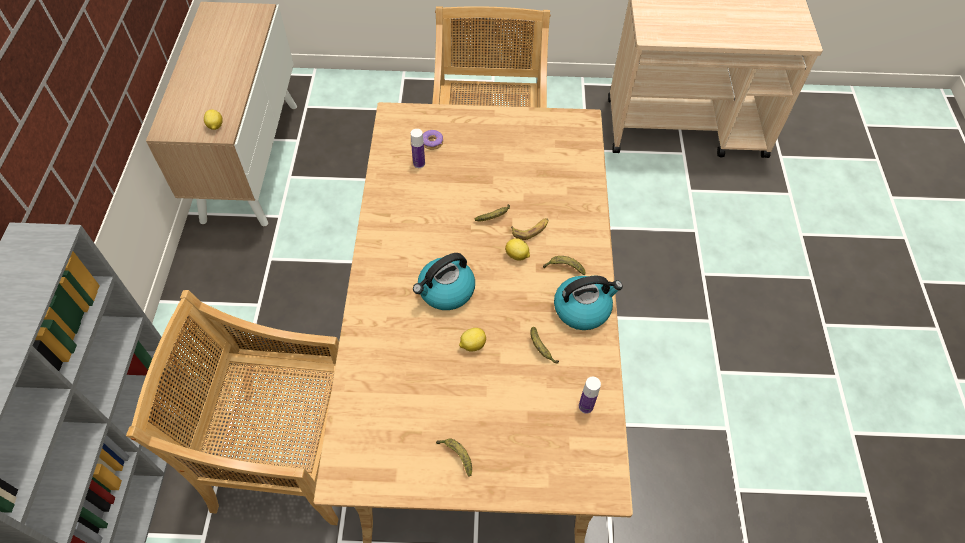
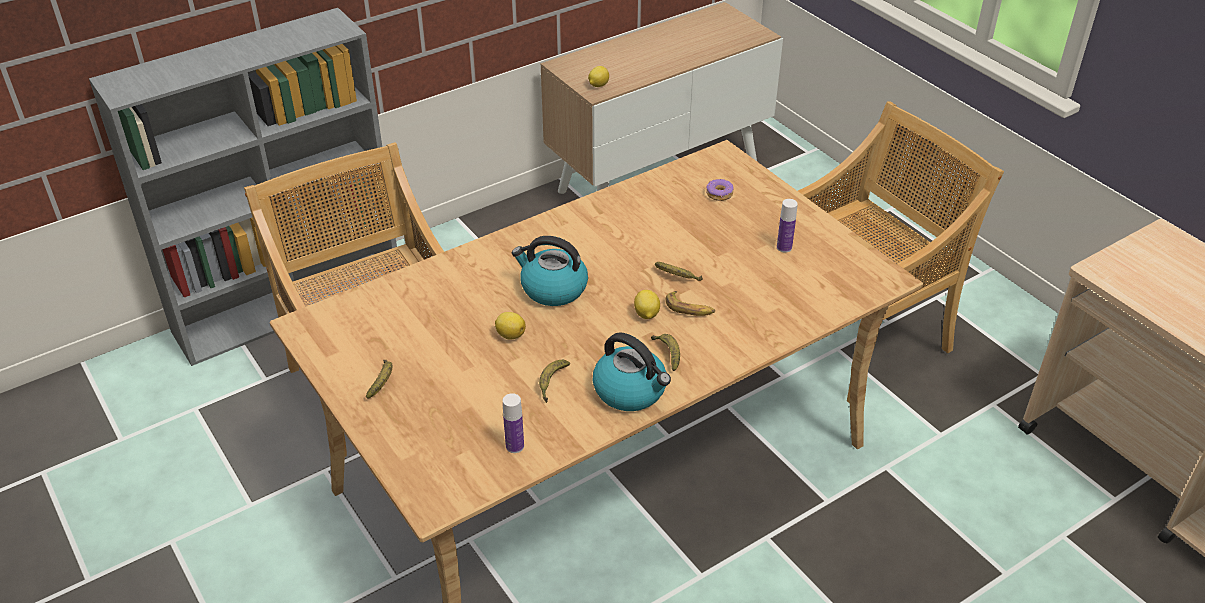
camera: 55 degrees right, 15 degrees down
(419, 163) = (683, 199): bottle -> bottle (784, 247)

